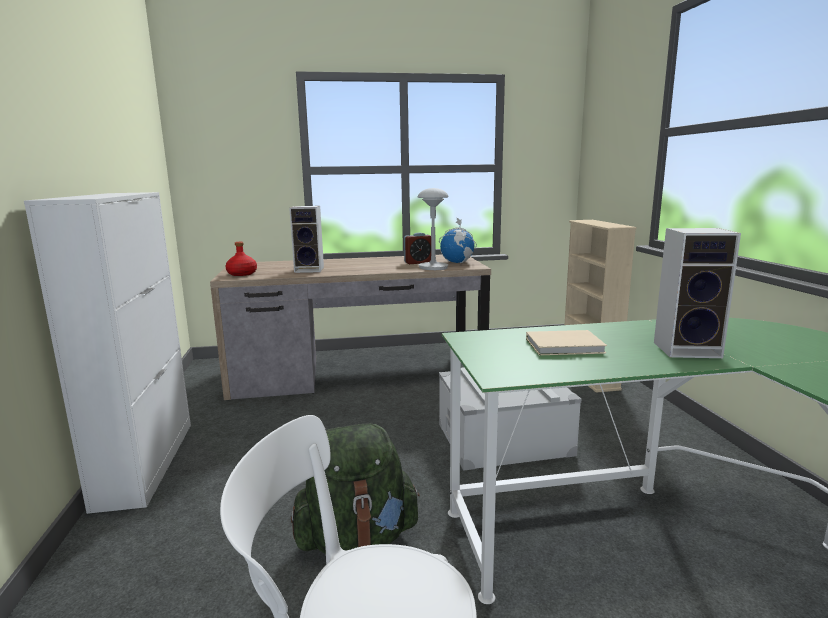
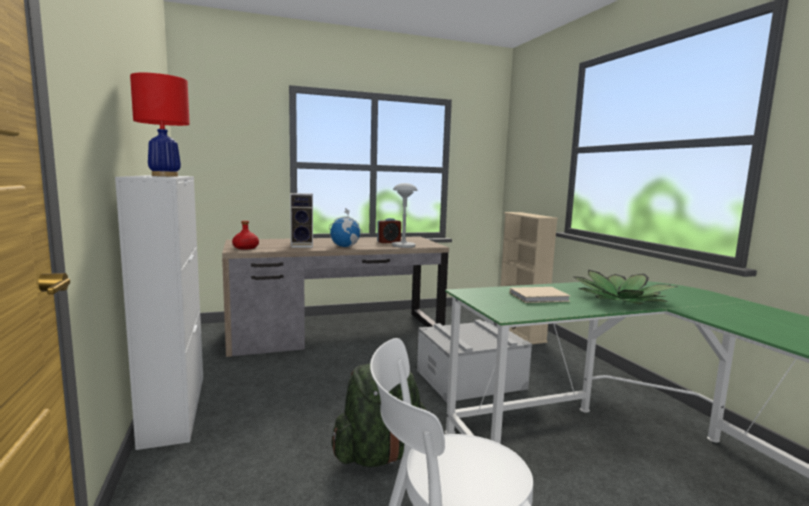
camera: 10 degrees left, 5 degrees down
(107, 194) = (164, 176): none -> red table lamp
(457, 262) = (420, 242): globe -> globe (345, 247)
(688, 349) = (622, 299): speaker -> potted plant

